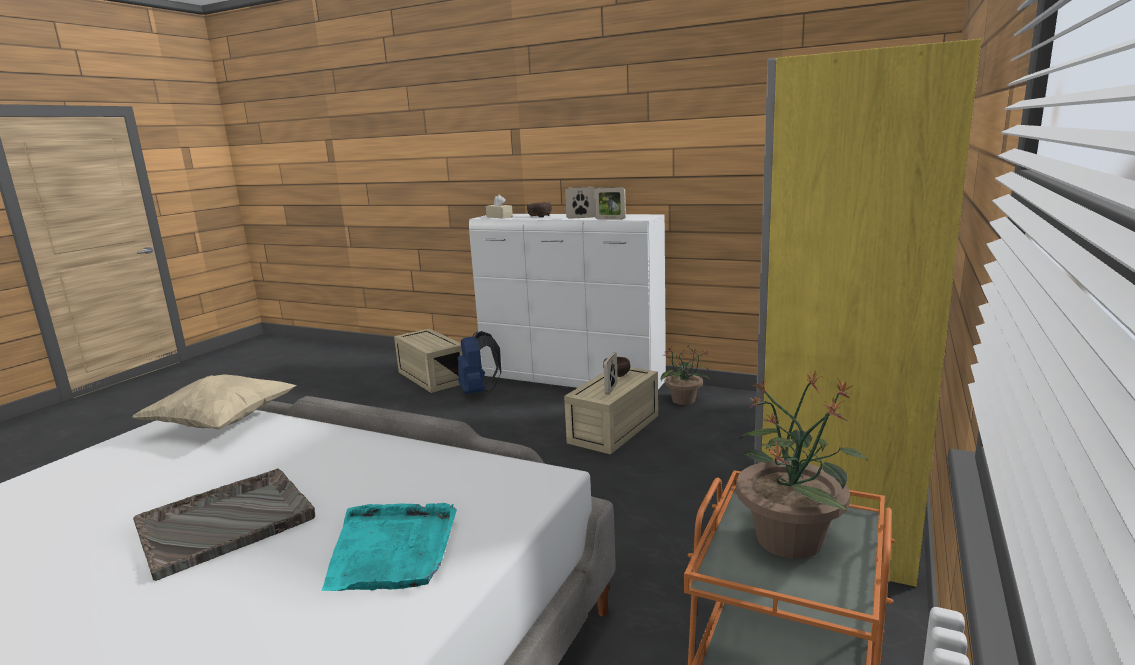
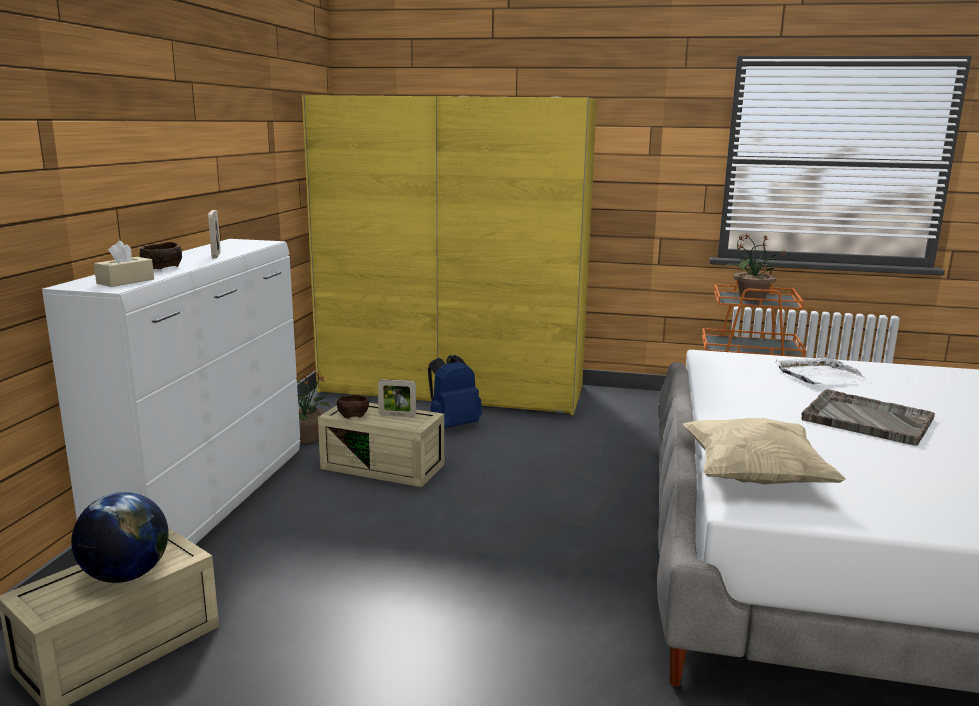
camera: 105 degrees left, 0 degrees up
(392, 549) = (819, 375): turquoise tray -> white tray
(423, 342) = (126, 575): none -> globe
(478, 391) = (230, 575): blue backpack -> blue backpack (452, 425)
(610, 219) = (252, 248): picture frame -> none

